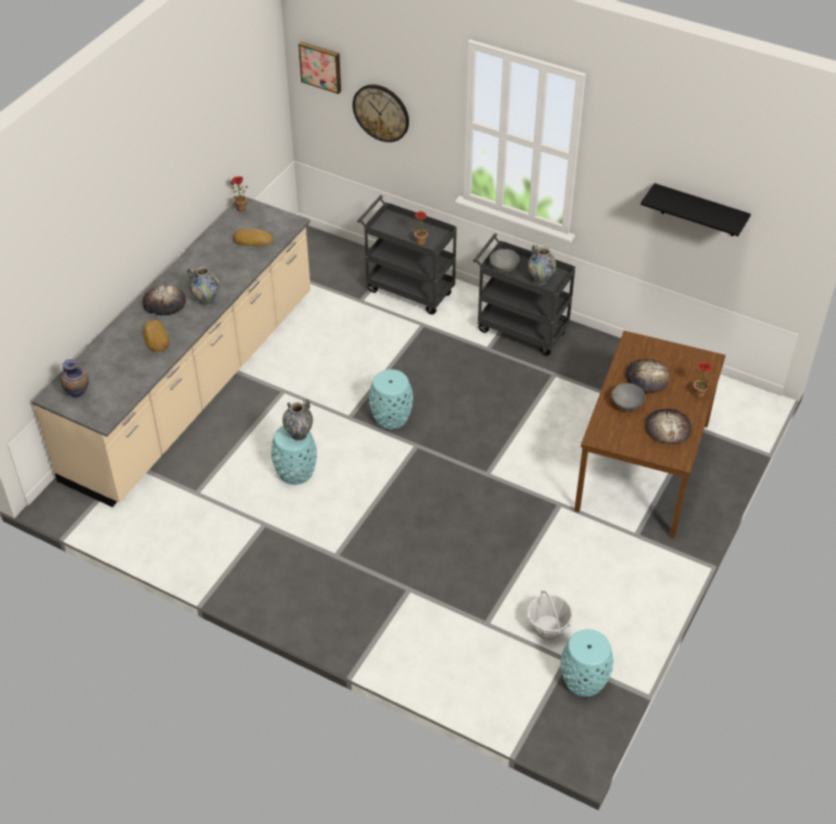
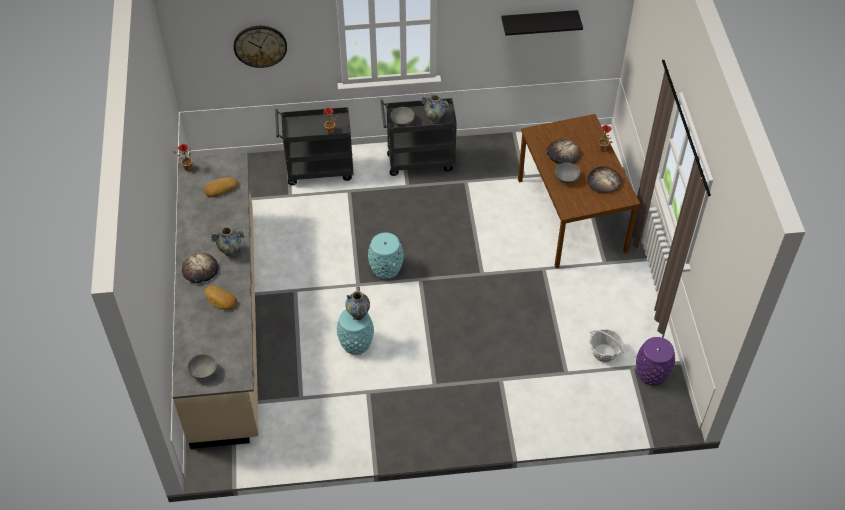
camera: 35 degrees left, 5 degrees up
(78, 394) = (203, 372): vase -> grey bowl
(321, 66) = (198, 29): picture -> none
(584, 680) = (651, 373): turquoise stool -> purple stool

